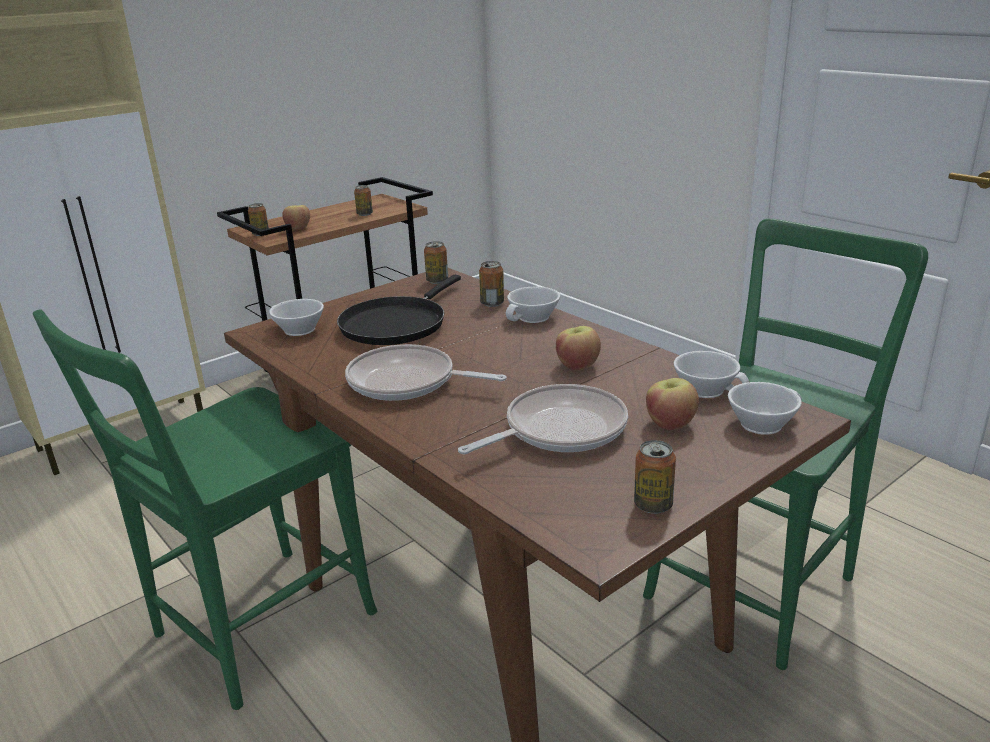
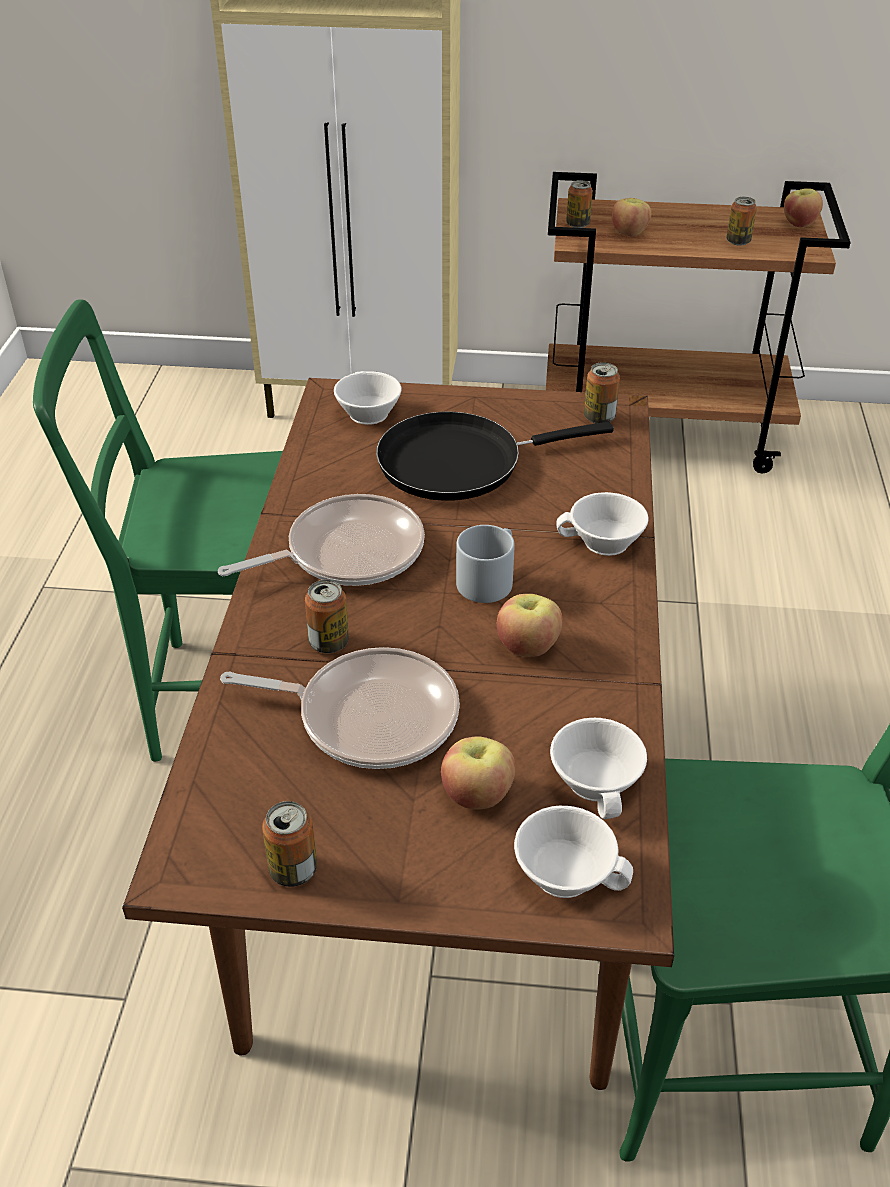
camera: 45 degrees right, 15 degrees up
(383, 200) = (799, 223): none -> apple
(407, 382) = (347, 552): frying pan -> frying pan turned 90 degrees clockwise
(492, 303) = (598, 491): can -> can (329, 642)
(506, 354) = (488, 578): none -> grey mug

